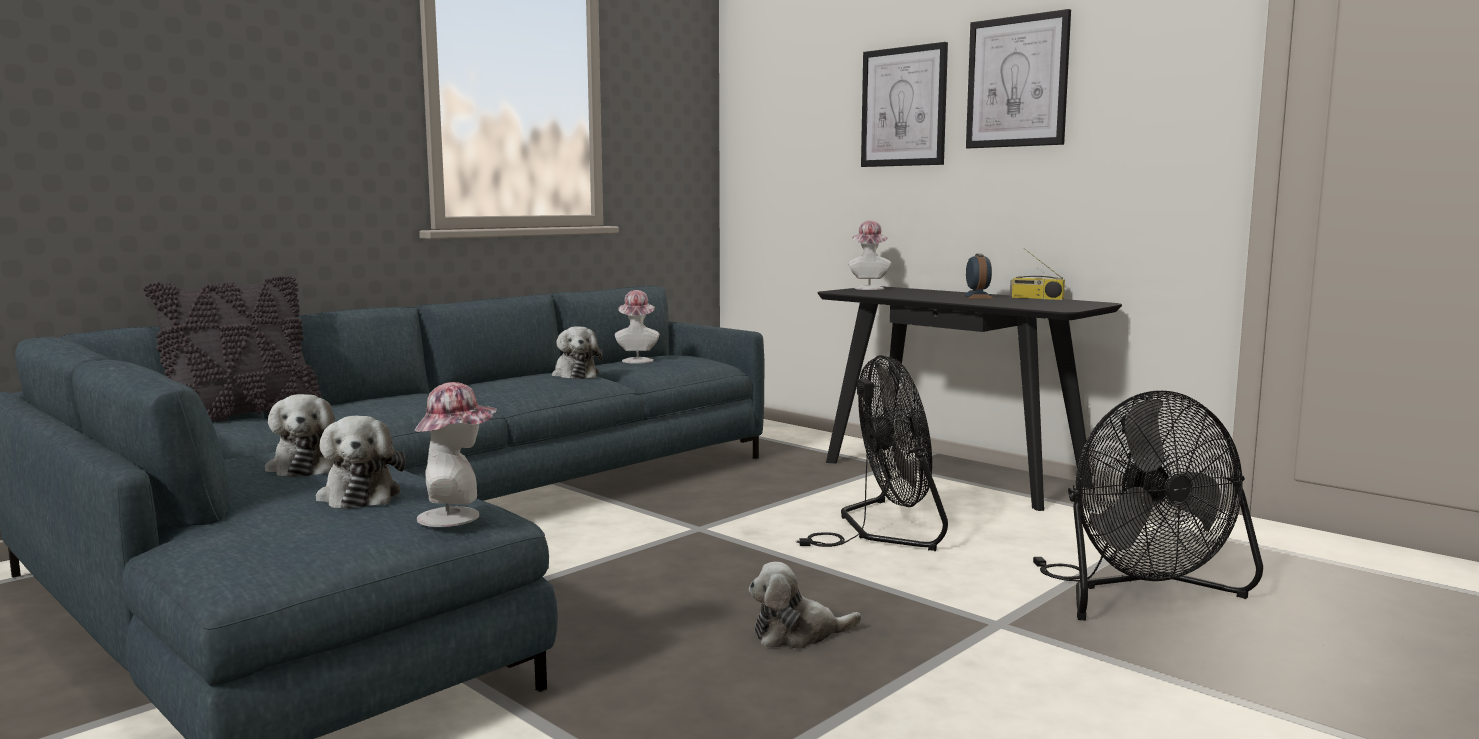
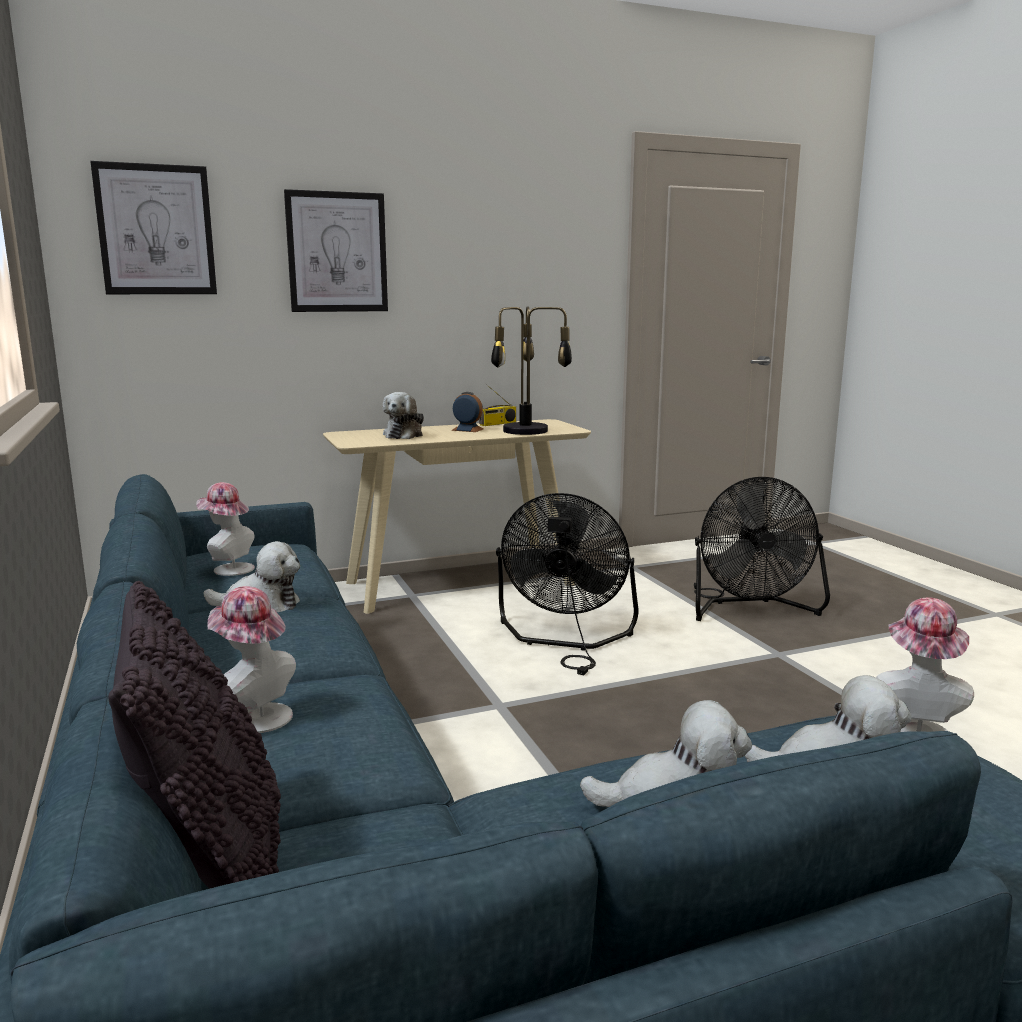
camera: 65 degrees left, 5 degrees up
(797, 634) = (776, 720): plush toy -> plush toy (404, 435)
(868, 288) = (343, 435): hat -> hat (255, 716)
(954, 473) = (460, 583): black console table -> beige console table
(1014, 304) = (526, 431): none -> table lamp
(1017, 82) = (454, 240): picture -> picture (156, 230)
(1132, 594) = (744, 608): black fan -> black fan turned 75 degrees clockwise

